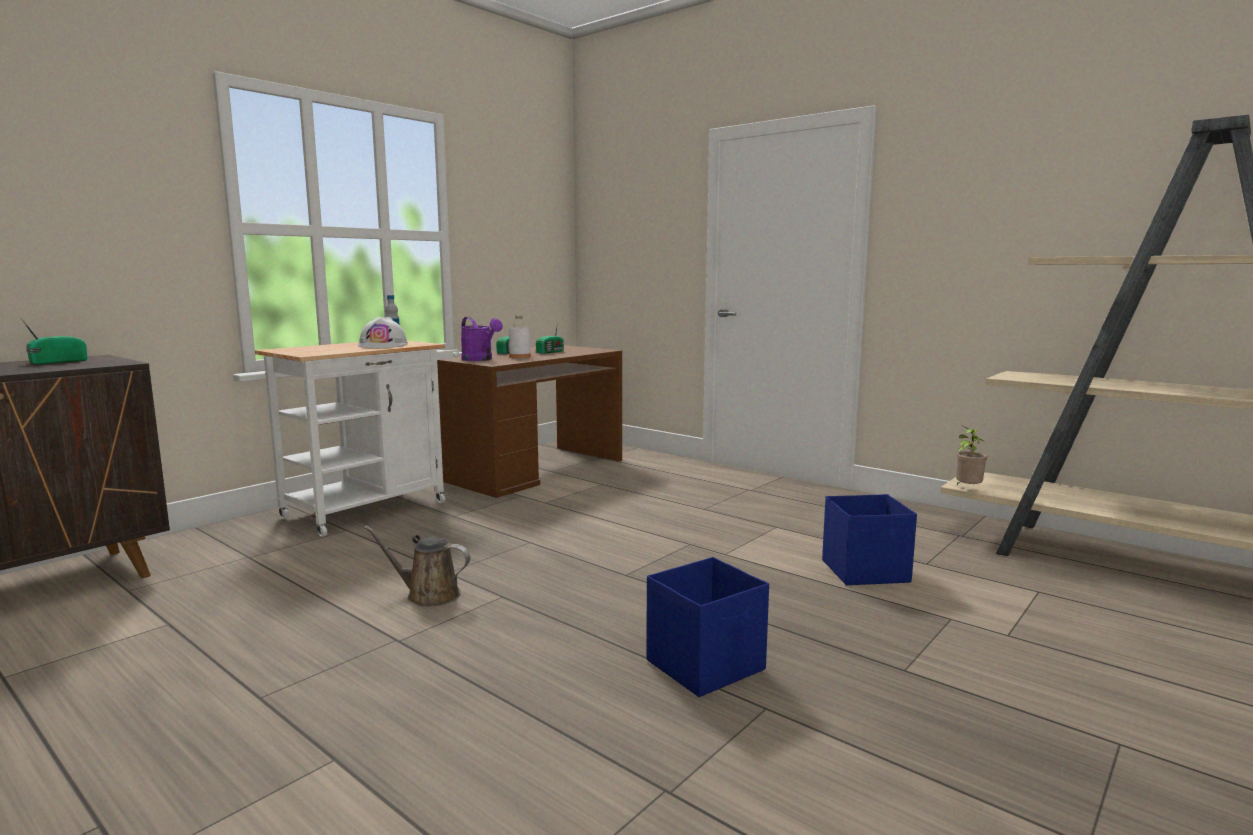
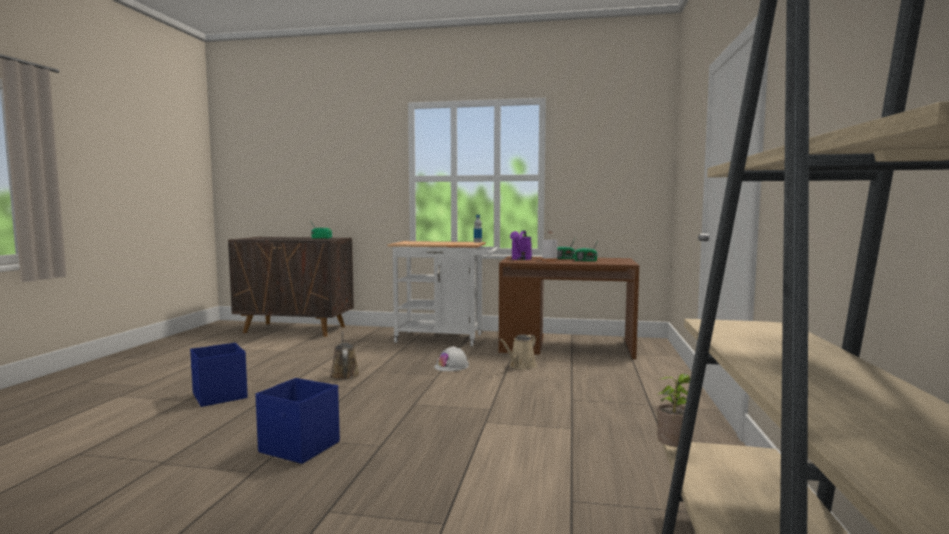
camera: 60 degrees right, 5 degrees down
(383, 345) = (450, 243): white hard hat -> white hard hat (451, 366)
(568, 501) = (521, 366): none -> beige watering can
(866, 571) = (513, 475): blue storage box -> blue storage box (219, 396)

